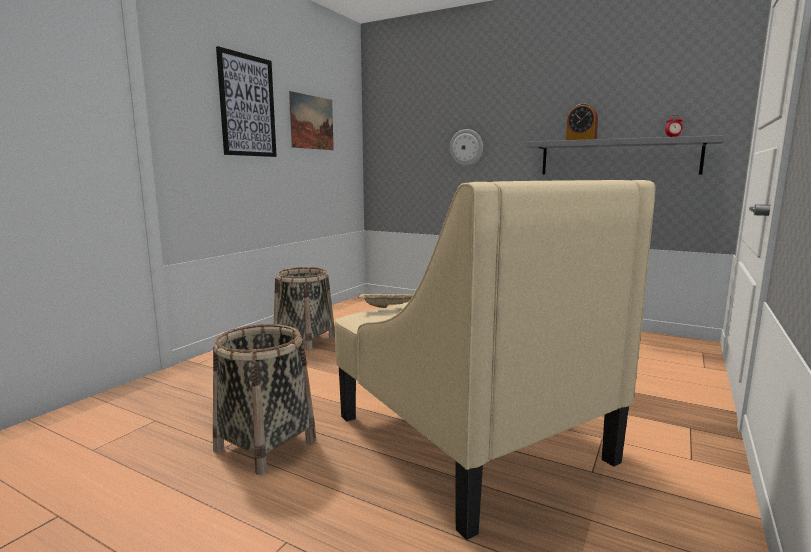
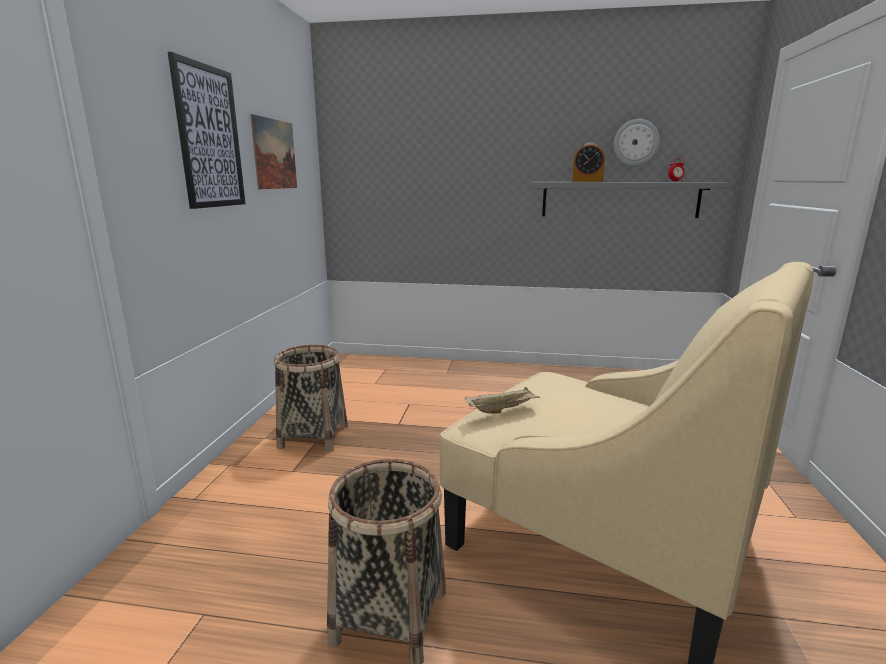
camera: 20 degrees left, 5 degrees up
(466, 147) = (455, 185): wall clock -> wall clock (636, 142)

